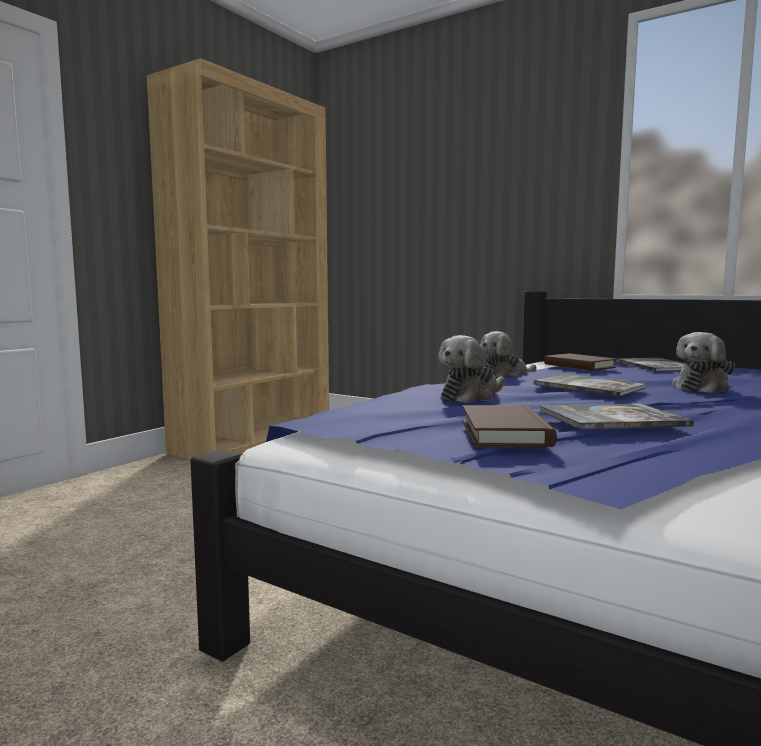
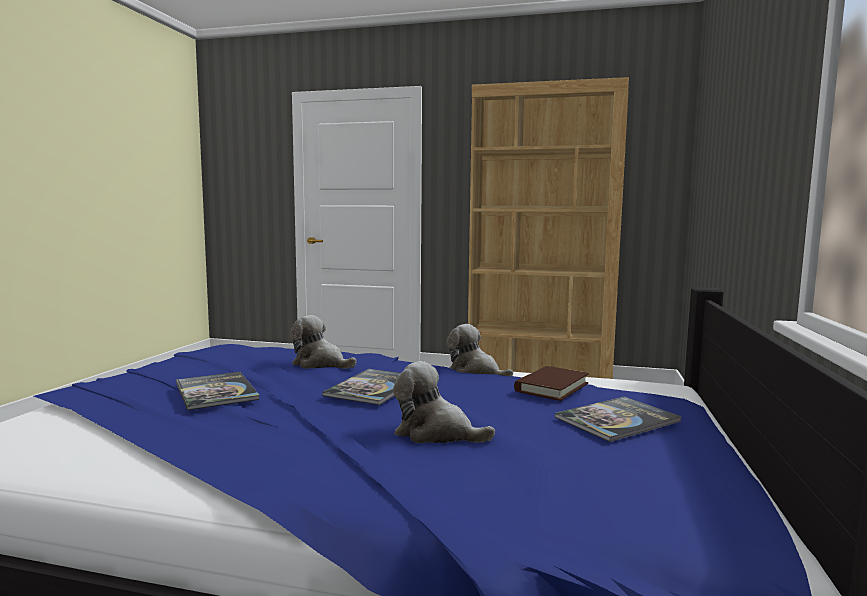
camera: 70 degrees right, 0 degrees up
(505, 433) = (177, 372): brown book -> none

